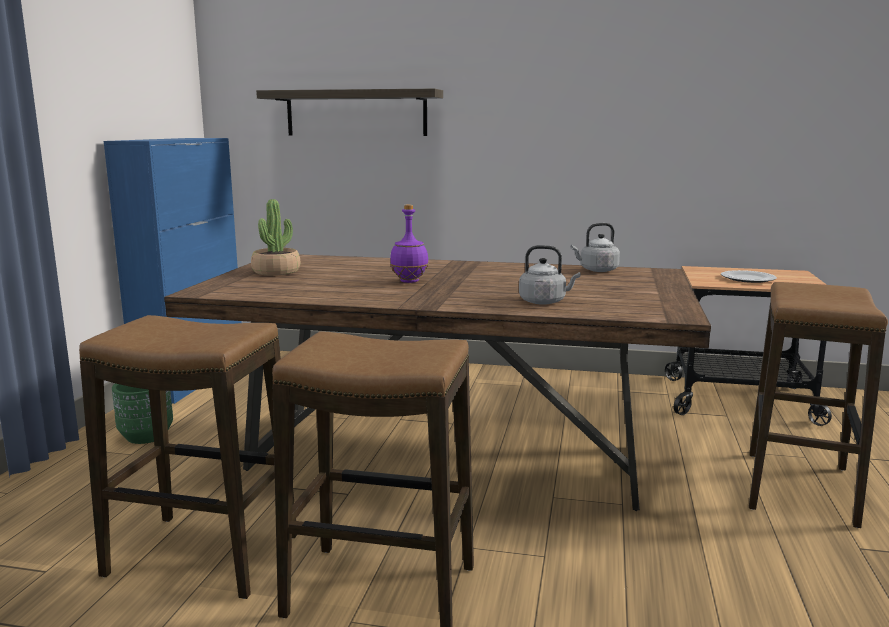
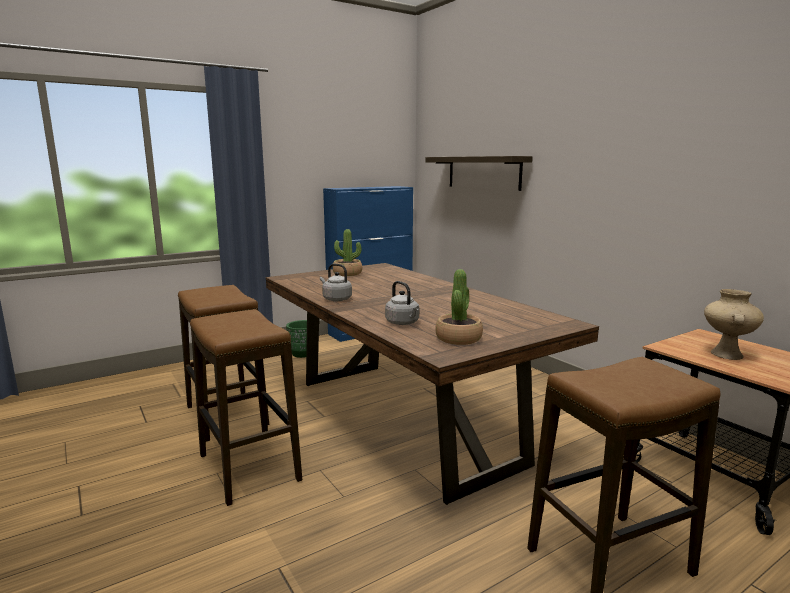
camera: 45 degrees right, 0 degrees up
(409, 281) = (385, 293): purple bottle -> none
(597, 270) = (523, 311): grey kettle -> grey kettle (335, 299)
(636, 301) = (458, 338): none -> potted plant
(747, 278) = (725, 354): plate -> beige vase

